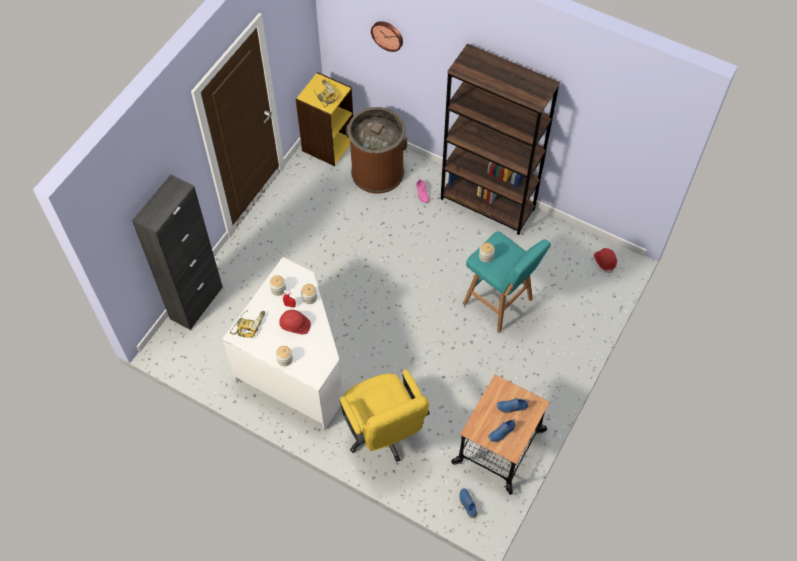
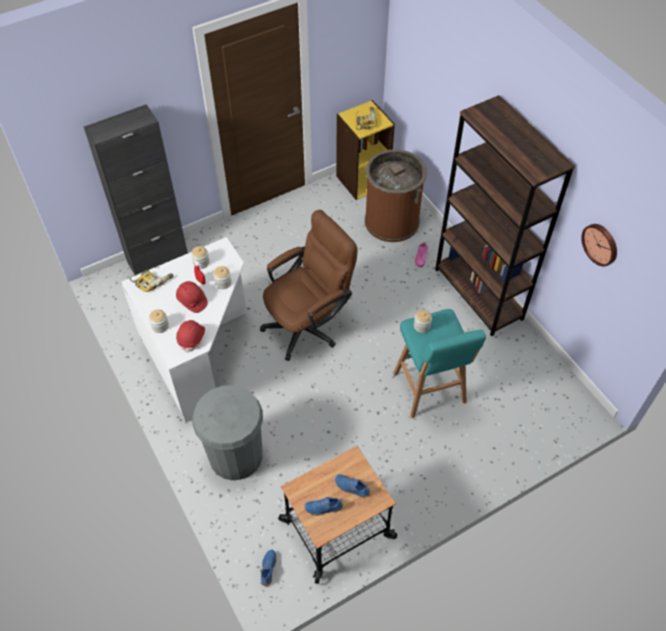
camera: 30 degrees right, 5 degrees down
(368, 297) = (308, 324): none -> brown office chair
(384, 434) = (235, 455): yellow office chair -> grey trash can
(388, 35) = (436, 72): wall clock -> wall clock (601, 244)
(604, 261) = (566, 402): red hard hat -> red hard hat (192, 338)

